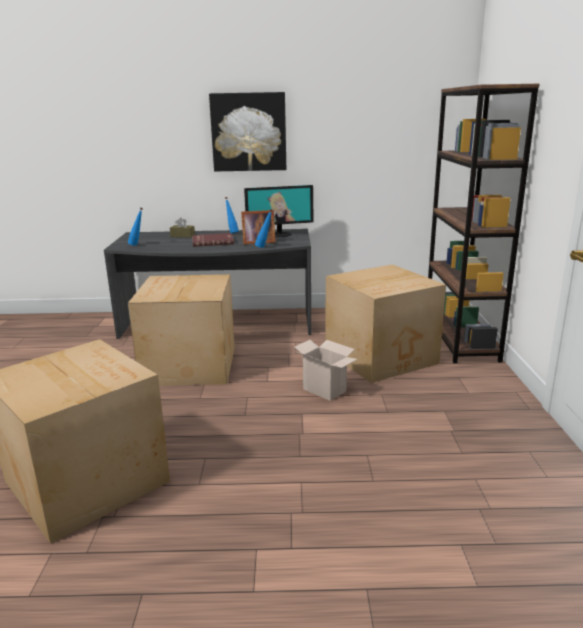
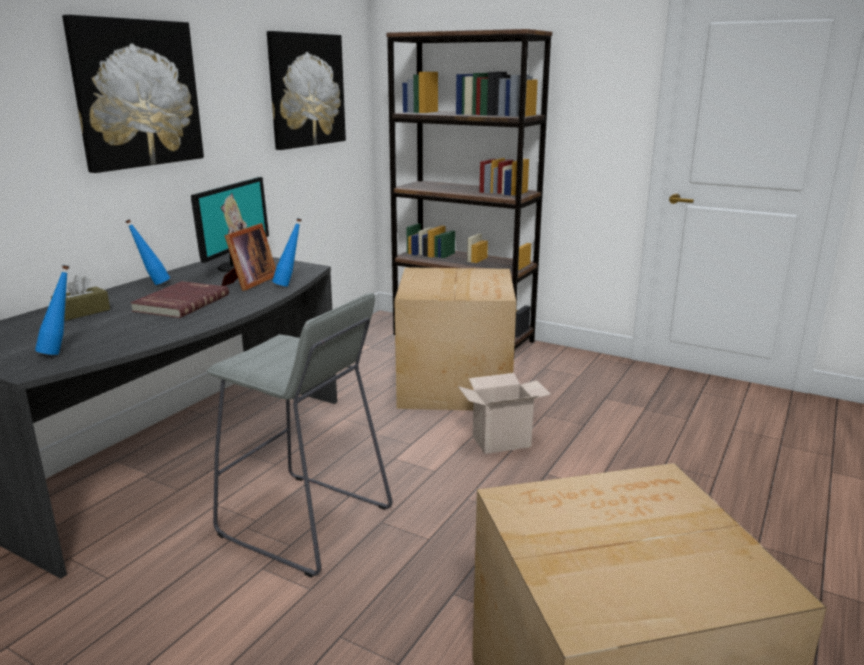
camera: 60 degrees left, 0 degrees up
(188, 366) = (305, 523): cardboard box -> grey stool
(389, 131) = (306, 90): none -> picture

